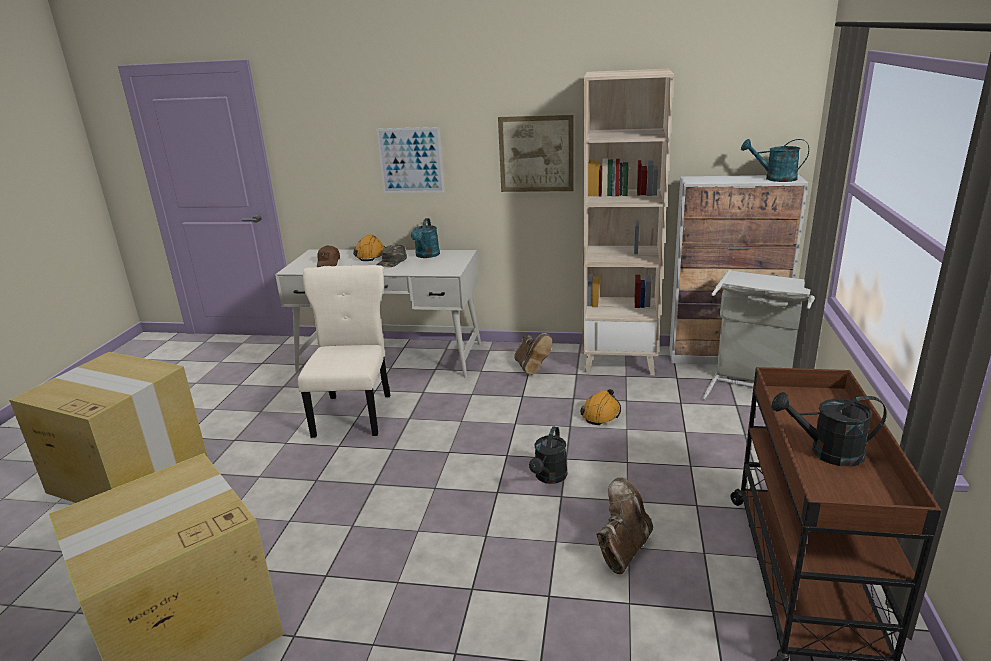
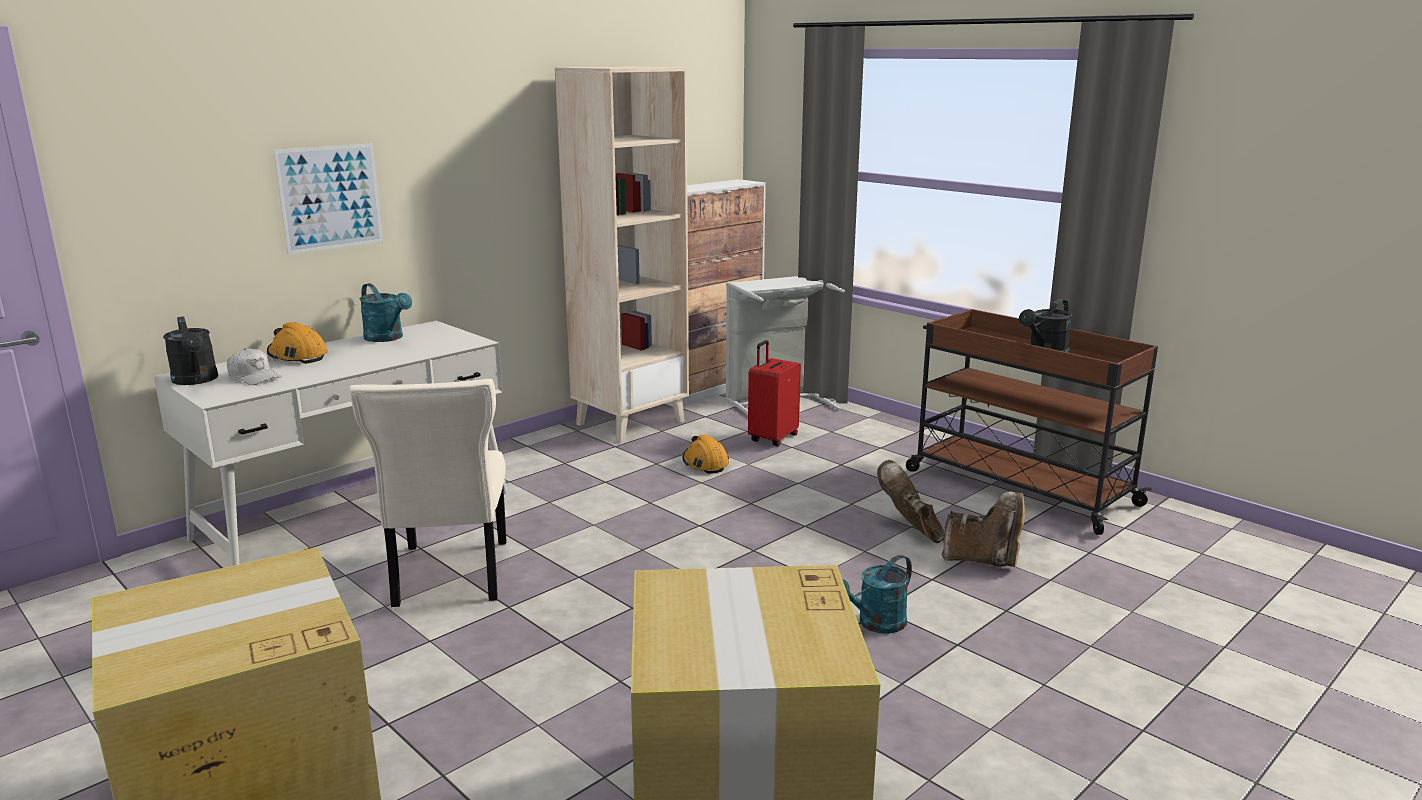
camera: 55 degrees left, 5 degrees down
(328, 262) = (254, 377): brown cap -> white cap
(354, 413) = (450, 576): beige chair -> beige chair turned 135 degrees counterclockwise
(392, 261) = (357, 353): green cap -> none
(531, 368) = (558, 458): brown boot -> brown boot (984, 560)
(536, 154) = (499, 175): picture -> none
(549, 478) = (768, 520): black watering can -> black watering can (196, 380)
(686, 417) = (772, 438): none -> red suitcase
(774, 179) = (733, 183): turquoise watering can -> turquoise watering can (876, 624)

